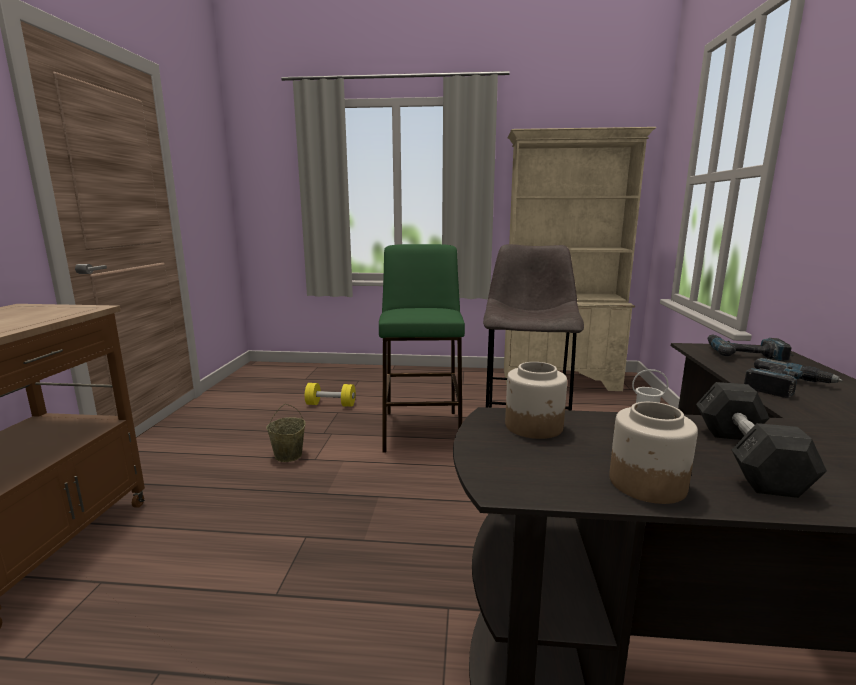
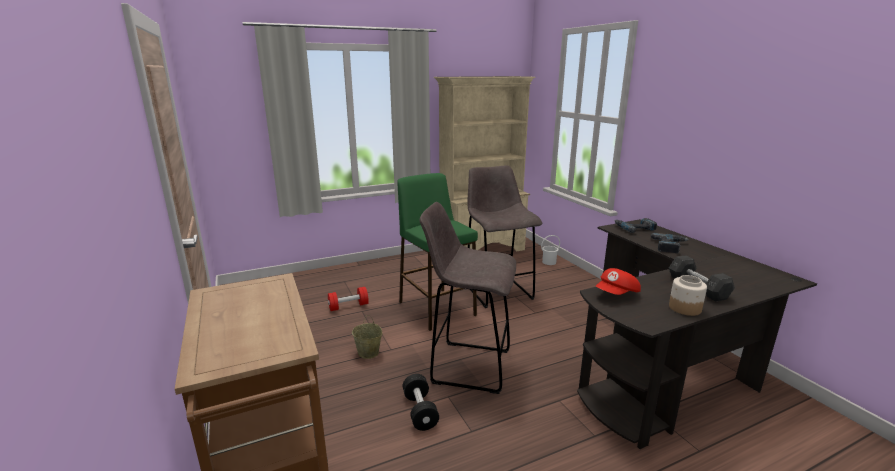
camera: 30 degrees left, 5 degrees up
(253, 540) = (420, 411): none -> black dumbbell
(331, 404) = (348, 306): yellow dumbbell -> red dumbbell
(377, 508) = (468, 366): none -> grey stool
(534, 426) = (617, 294): jar -> red cap

